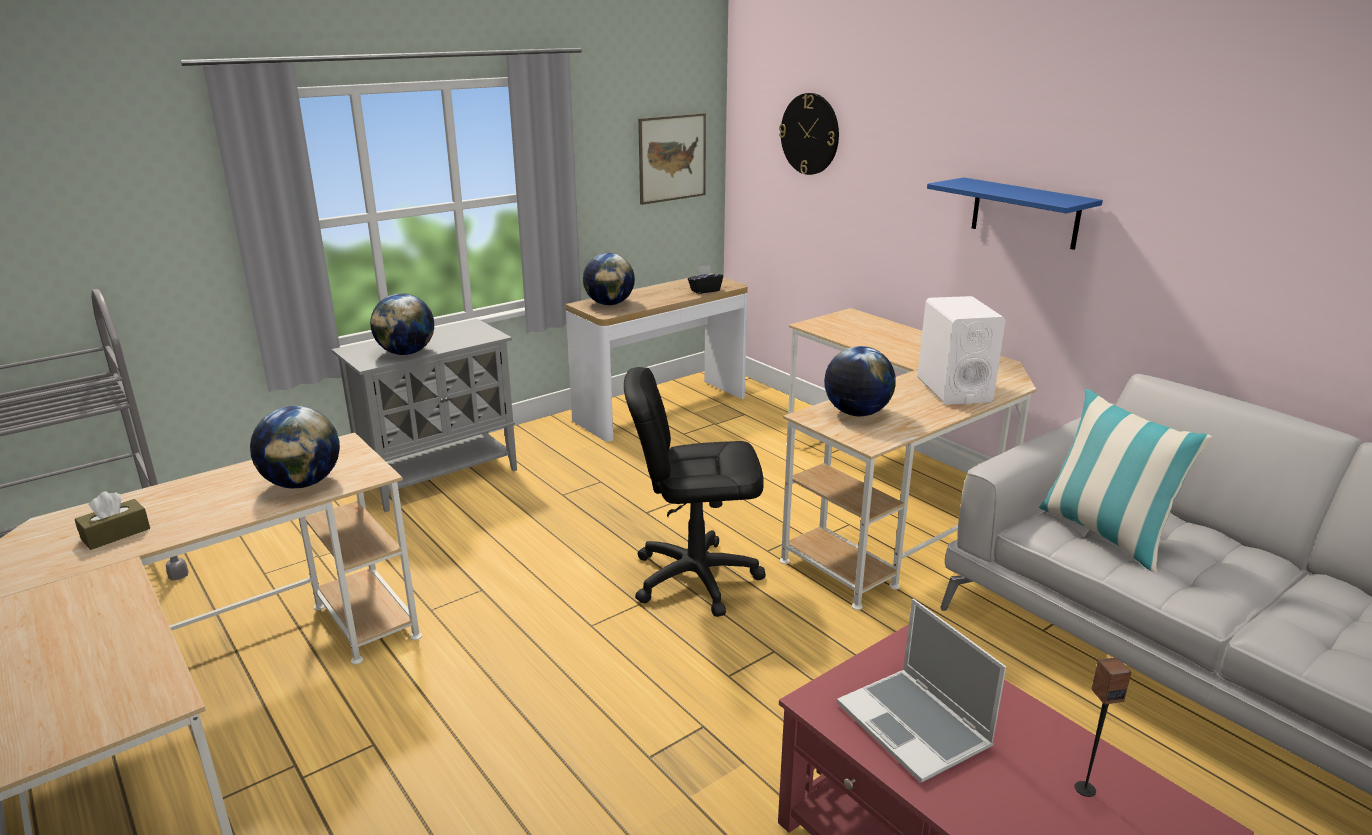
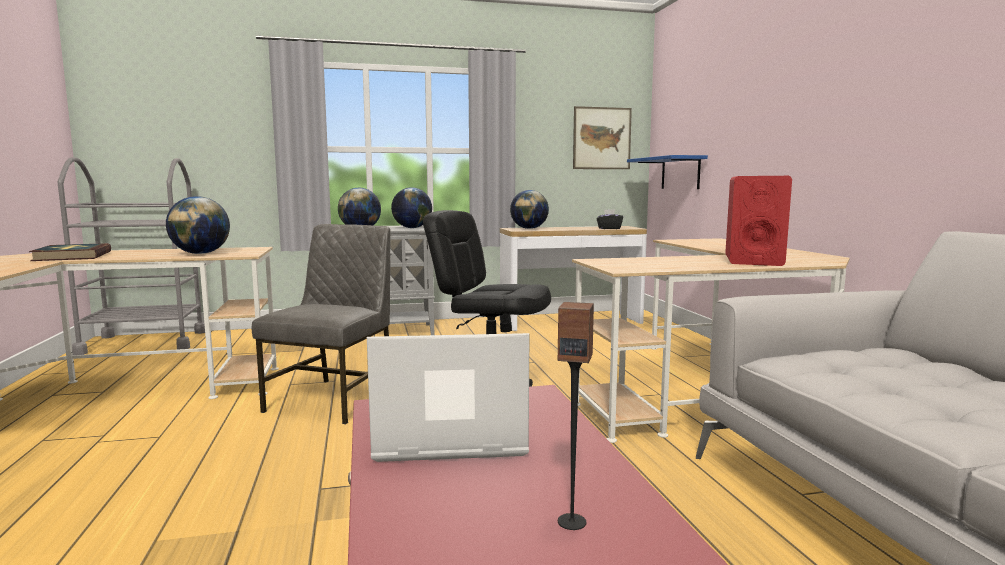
camera: 25 degrees right, 15 degrees down
(116, 534) = (72, 256): brown tissue box -> book
(518, 622) = (334, 399): none -> grey chair
(810, 134) = (697, 106): wall clock -> none
(856, 413) = (638, 261): globe -> globe (412, 228)
(915, 726) = (448, 437): laptop -> laptop turned 90 degrees clockwise
(953, 390) = (753, 261): white speaker -> red speaker
(1025, 213) = (850, 114): blue shelf -> blue shelf (680, 173)
(1105, 533) = (863, 371): pillow -> none

